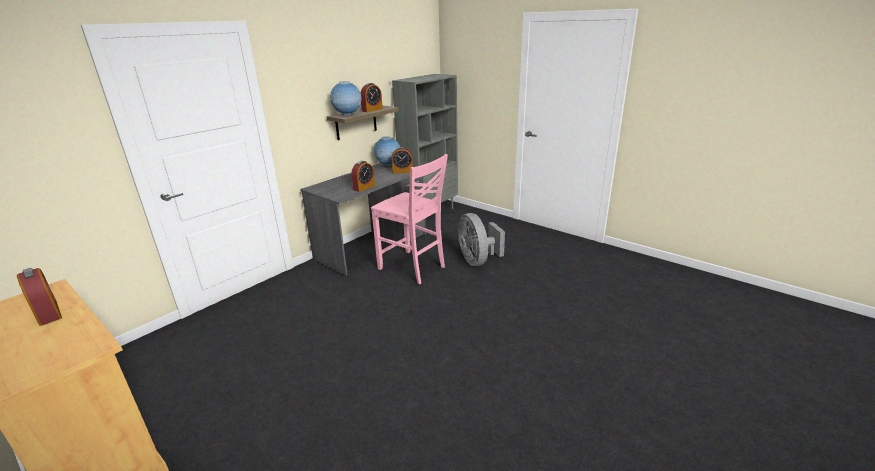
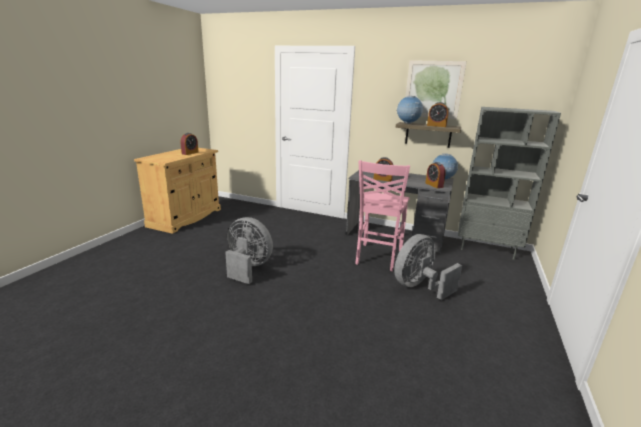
camera: 70 degrees right, 5 degrees down
(349, 70) = (433, 89): none -> picture
(382, 370) = (248, 268): none -> grey fan

